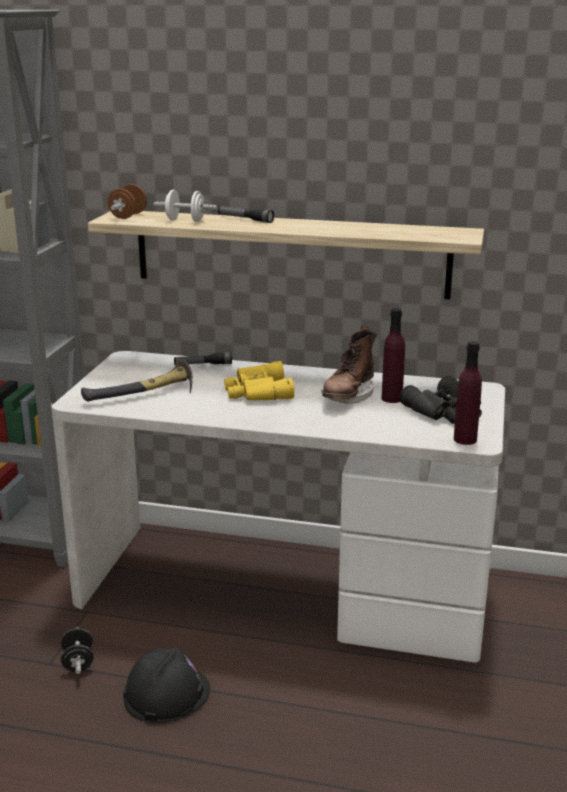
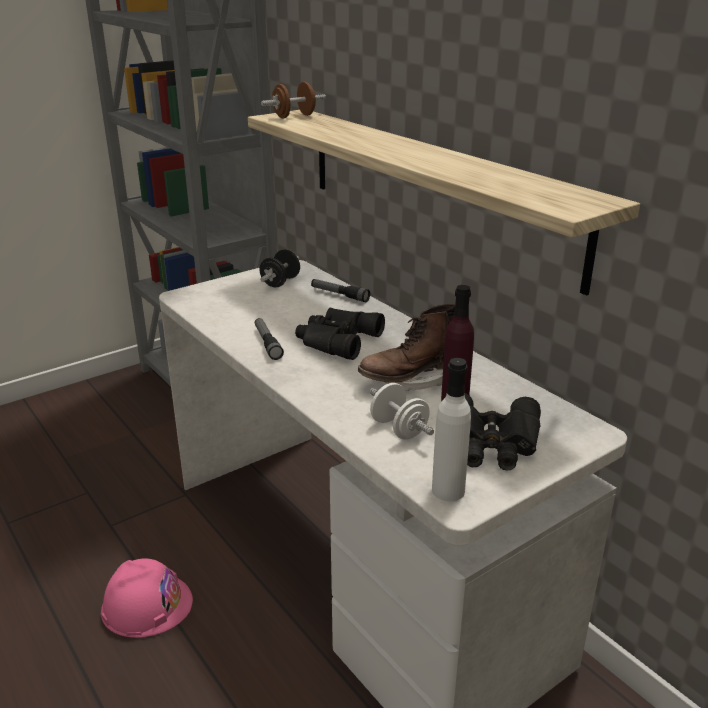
camera: 40 degrees right, 5 degrees up
(78, 662) = (127, 536): black dumbbell -> black dumbbell (280, 282)
(145, 395) = (239, 308): hammer -> none
(166, 693) = (147, 605): black hard hat -> pink hard hat
(185, 220) = (327, 129): white dumbbell -> white dumbbell (399, 429)
(245, 219) = (385, 138): flashlight -> flashlight (267, 343)
(257, 392) = (335, 340): yellow binoculars -> black binoculars
(465, 439) = (448, 490): purple bottle -> white bottle

